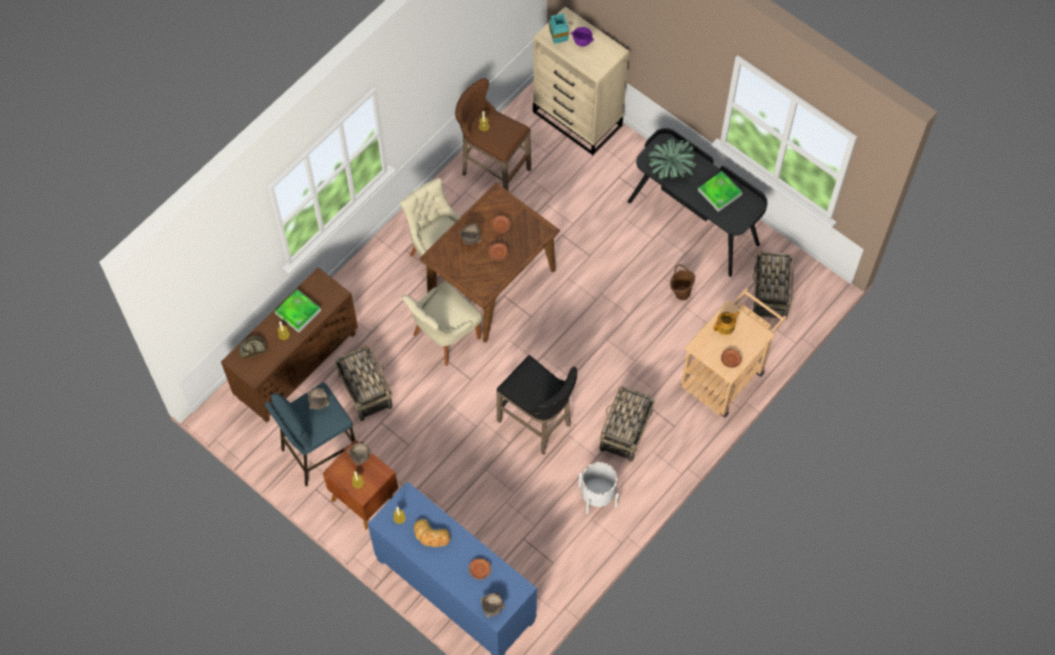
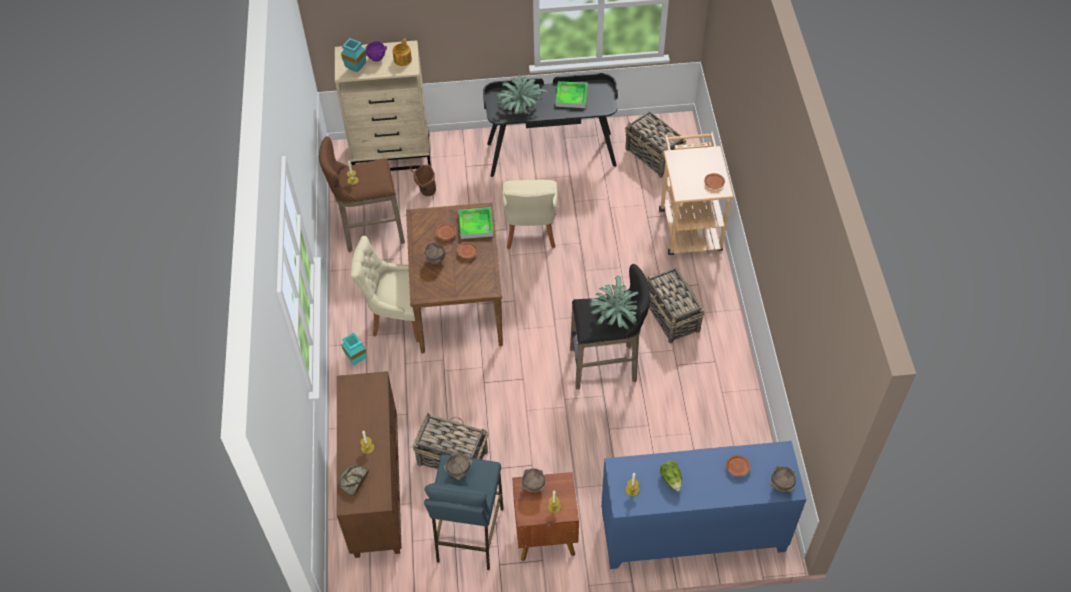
camera: 45 degrees left, 10 degrees down
(298, 312) = (360, 421): tray -> tray (476, 225)
(381, 263) = (357, 360): none -> turquoise vase
(431, 535) = (671, 479): bread -> lettuce
(444, 337) = (467, 368): beige chair -> beige chair (530, 233)
(538, 395) = (616, 317): none -> potted plant
(597, 495) = (706, 373): white planter -> none
(680, 291) = (595, 201): brown bucket -> brown bucket (425, 191)
(725, 326) = (684, 166): teapot -> teapot (403, 59)

